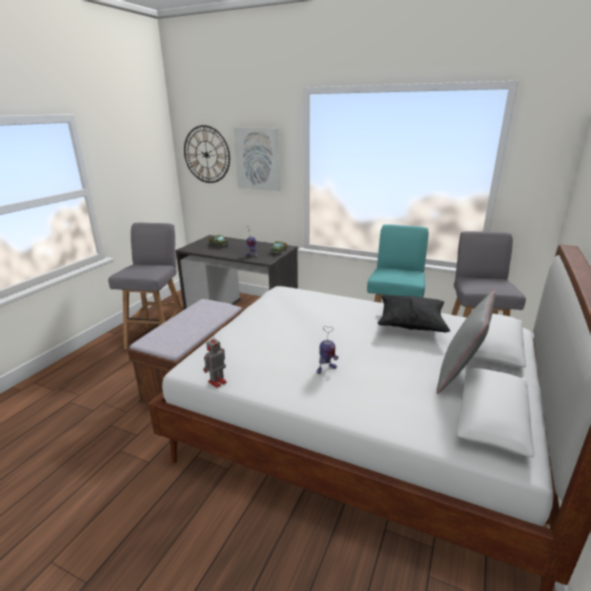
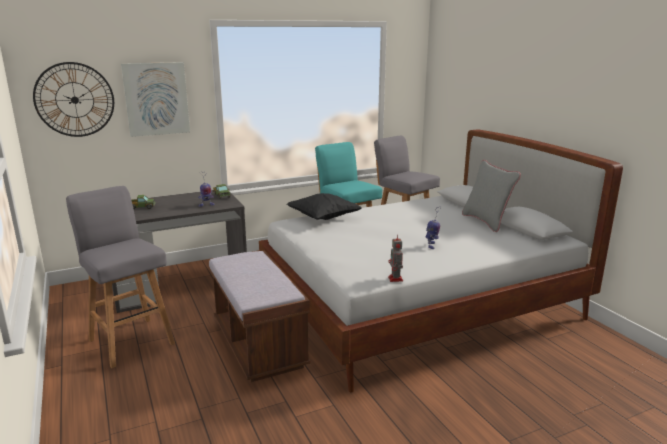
camera: 50 degrees left, 5 degrees down
(411, 325) = (416, 210): black pillow -> black pillow (323, 218)

